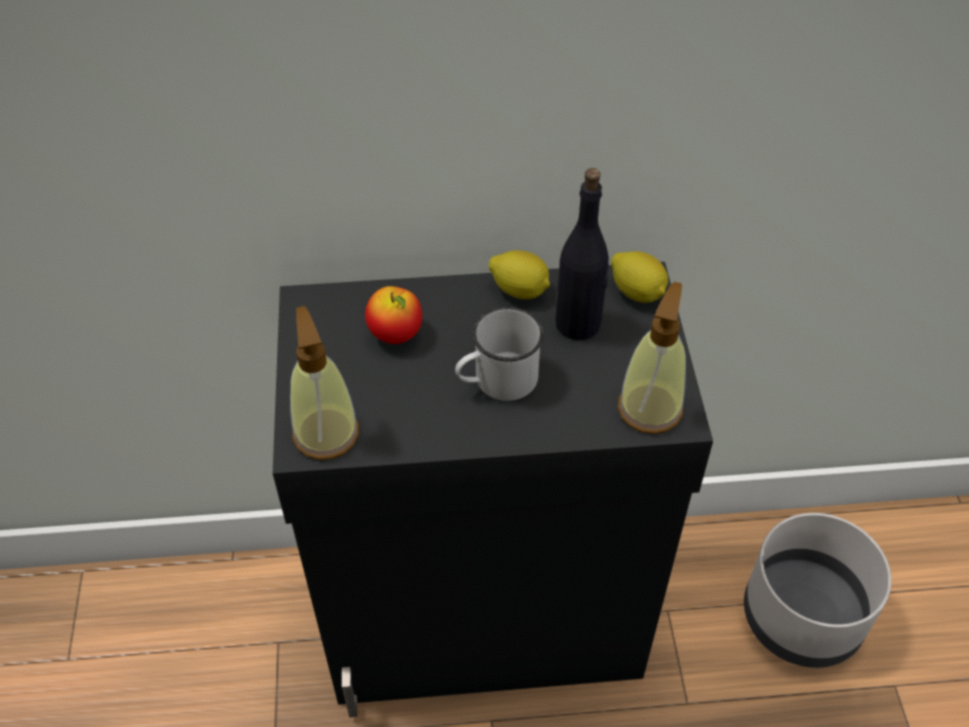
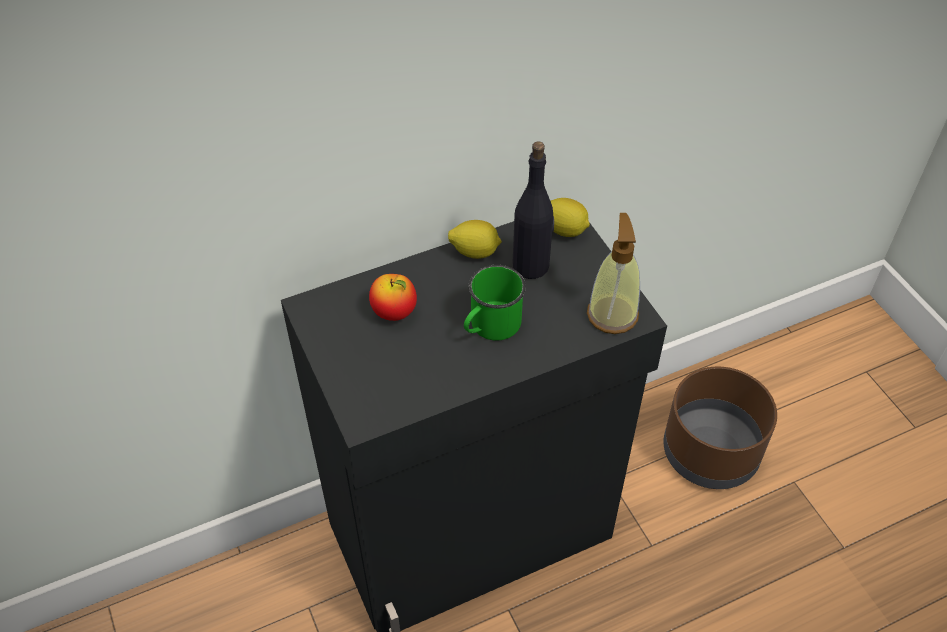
camera: 20 degrees left, 0 degrees up
(326, 433) = (376, 404): soap dispenser -> none
(497, 381) = (490, 326): white mug -> green mug
(803, 617) = (711, 452): grey planter -> brown planter

